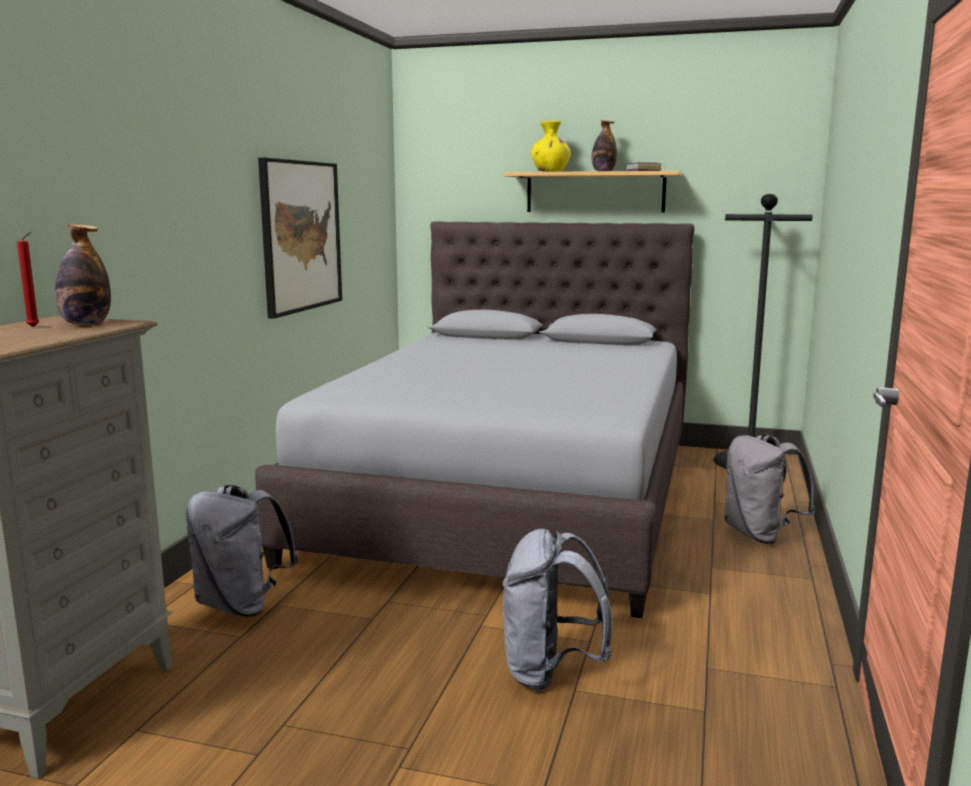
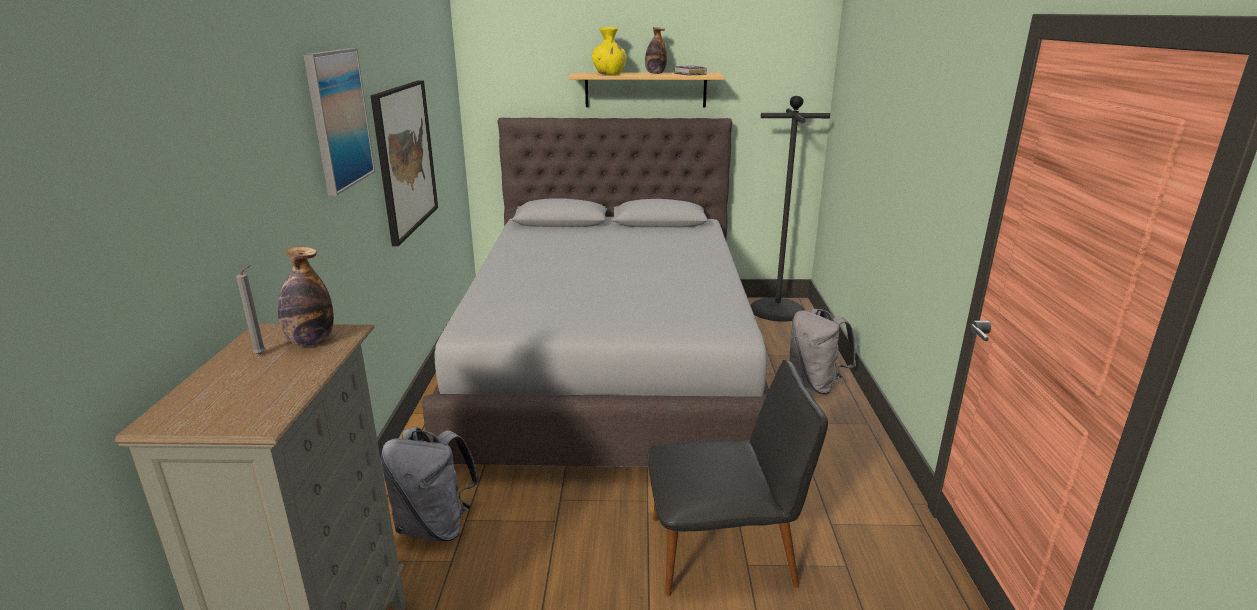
camera: 15 degrees left, 10 degrees up
(35, 327) = (262, 354): red candle -> grey candle
(209, 166) = (338, 119): none -> picture
(550, 672) = (722, 550): grey backpack -> black chair

